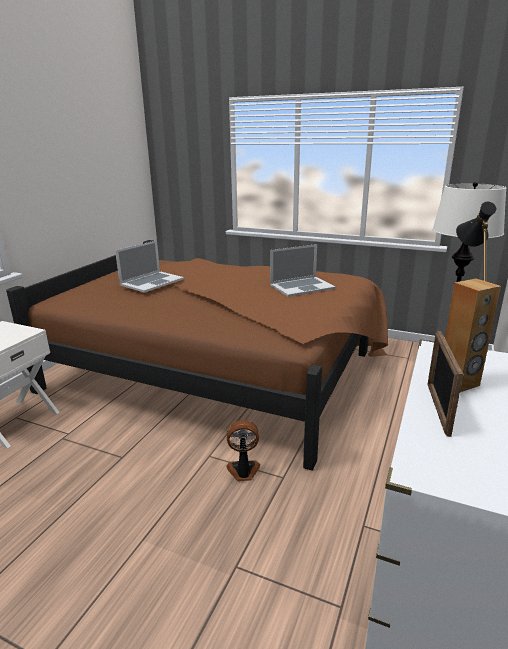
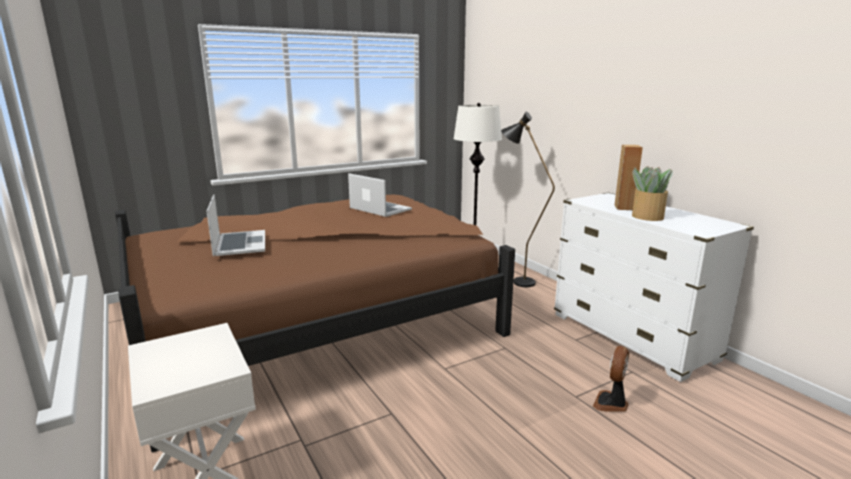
camera: 55 degrees left, 5 degrees down
(243, 471) = (481, 360): fan -> fan (611, 403)
(302, 286) = (380, 209): laptop -> laptop turned 60 degrees counterclockwise
(438, 408) = (647, 216): picture frame -> potted plant

